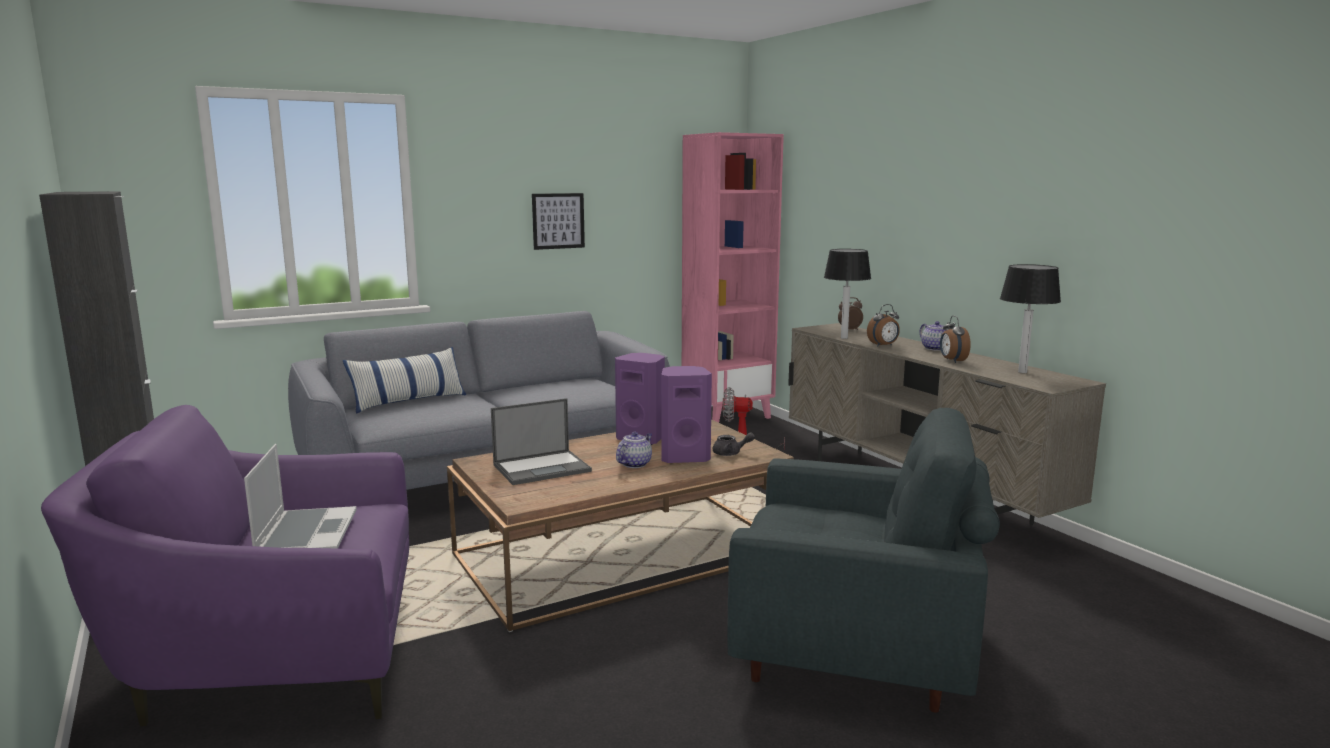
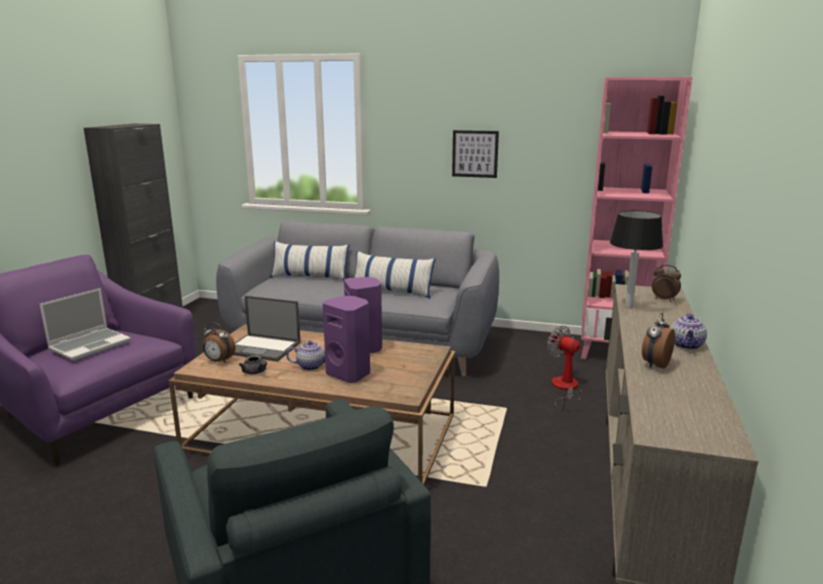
camera: 45 degrees right, 5 degrees up
(545, 391) = (392, 291): none -> pillow
(731, 453) = (385, 383): grey teapot -> grey teapot (255, 372)
(883, 345) = (639, 326): alarm clock -> alarm clock (219, 361)
(1023, 372) = (692, 406): table lamp -> none

